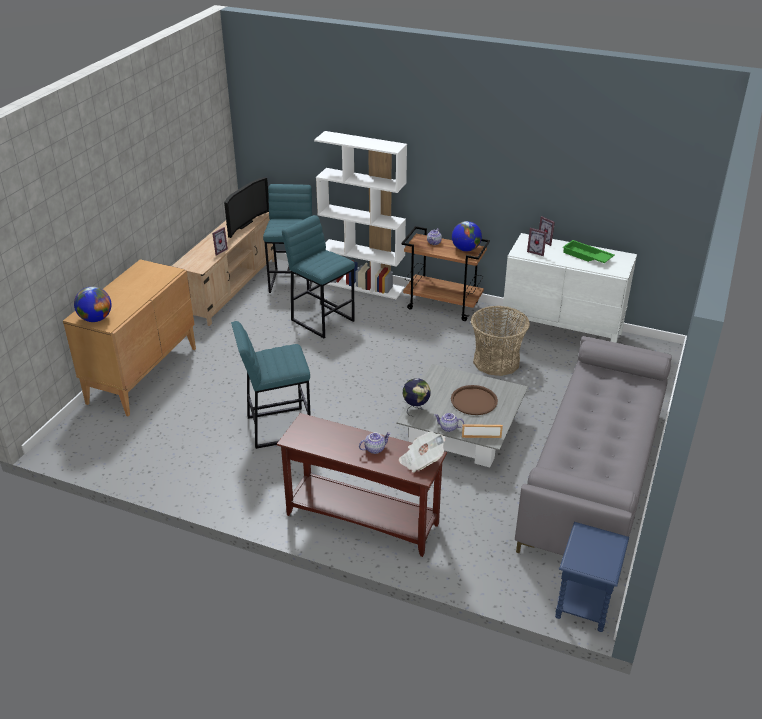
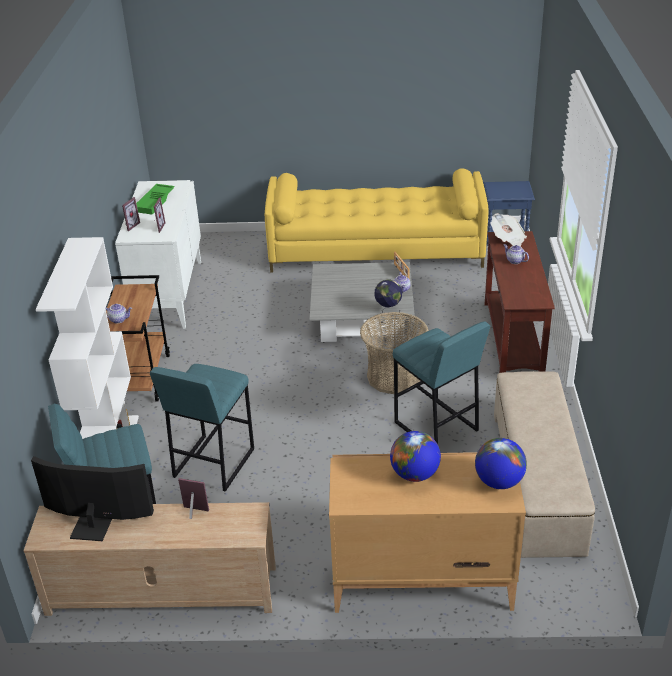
camera: 110 degrees left, 0 degrees up
(175, 459) = (538, 480): none -> beige bench
(465, 249) = (127, 295): globe -> globe (415, 474)
(474, 401) = (354, 285): brown tray -> none
(496, 361) = (239, 321): basket -> basket (394, 376)
(592, 477) = (376, 250): grey sofa -> yellow sofa

